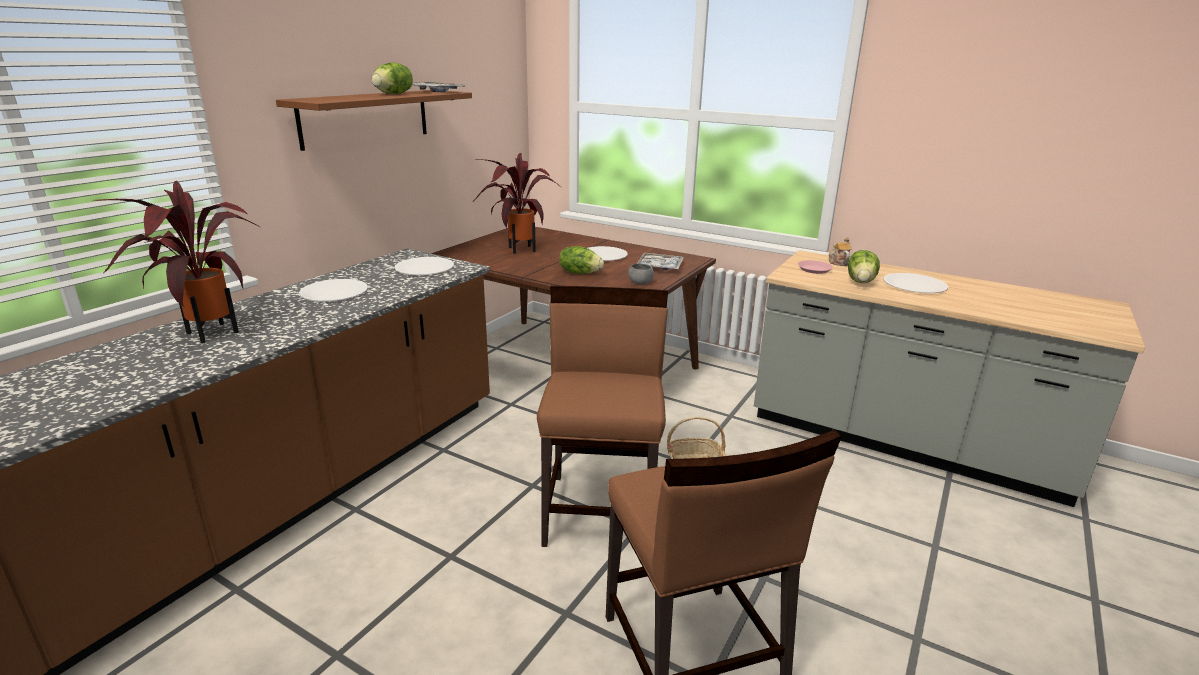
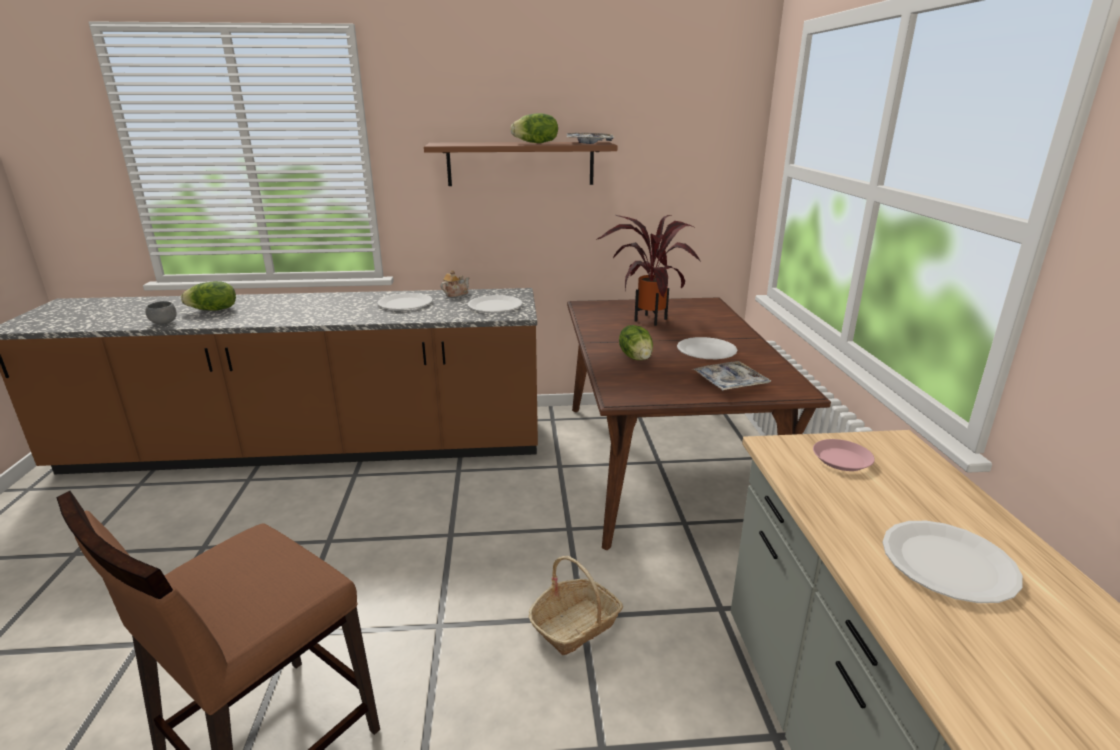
camera: 55 degrees right, 0 degrees up
(206, 333) = (298, 304): potted plant -> none
(602, 511) = (446, 591): brown chair -> none
(640, 283) = (660, 389): grey bowl -> grey bowl (164, 323)
(837, 262) = (916, 470): teapot -> teapot (455, 294)
(861, 281) = (863, 508): lettuce -> lettuce (213, 310)

